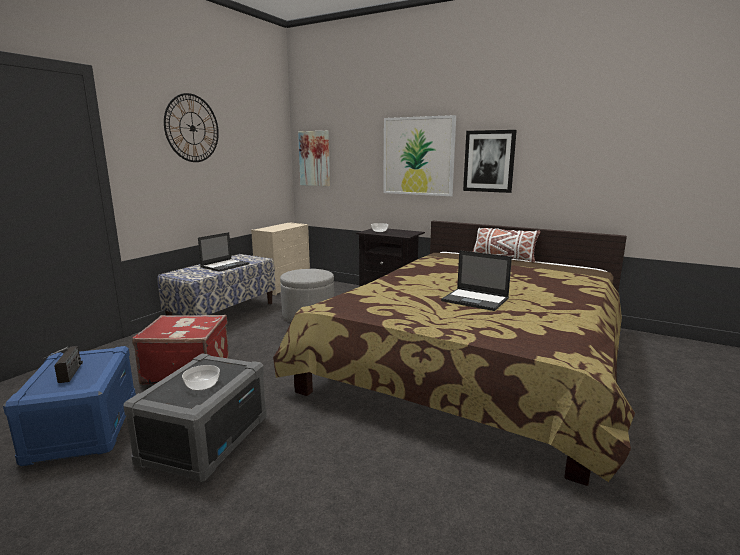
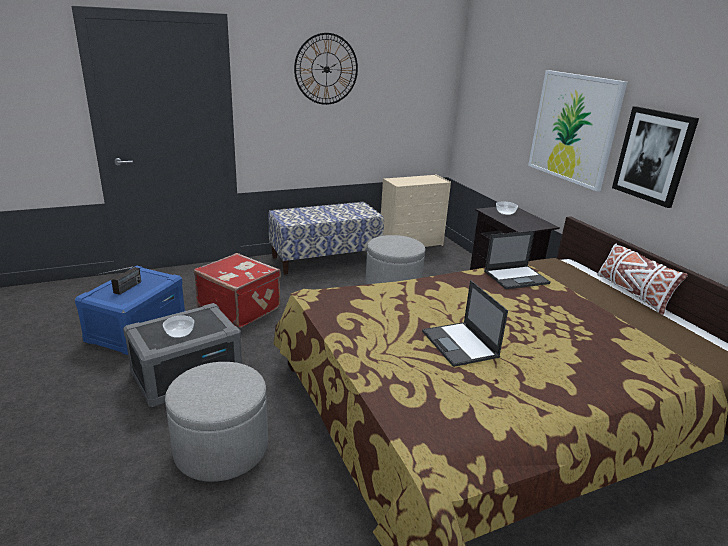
camera: 35 degrees right, 10 degrees up
(225, 265) = (331, 214): laptop -> laptop (517, 277)
(315, 158) = (475, 106): picture -> none
(324, 477) = (221, 448): none -> grey ottoman

